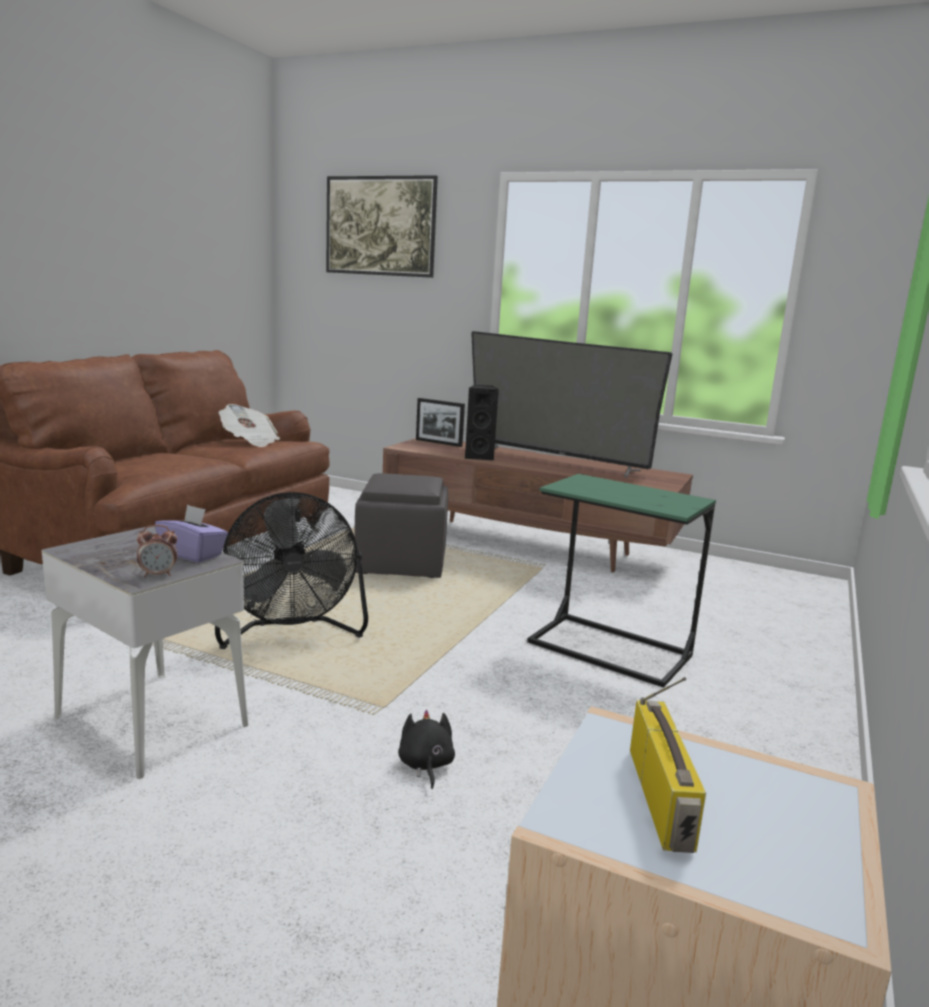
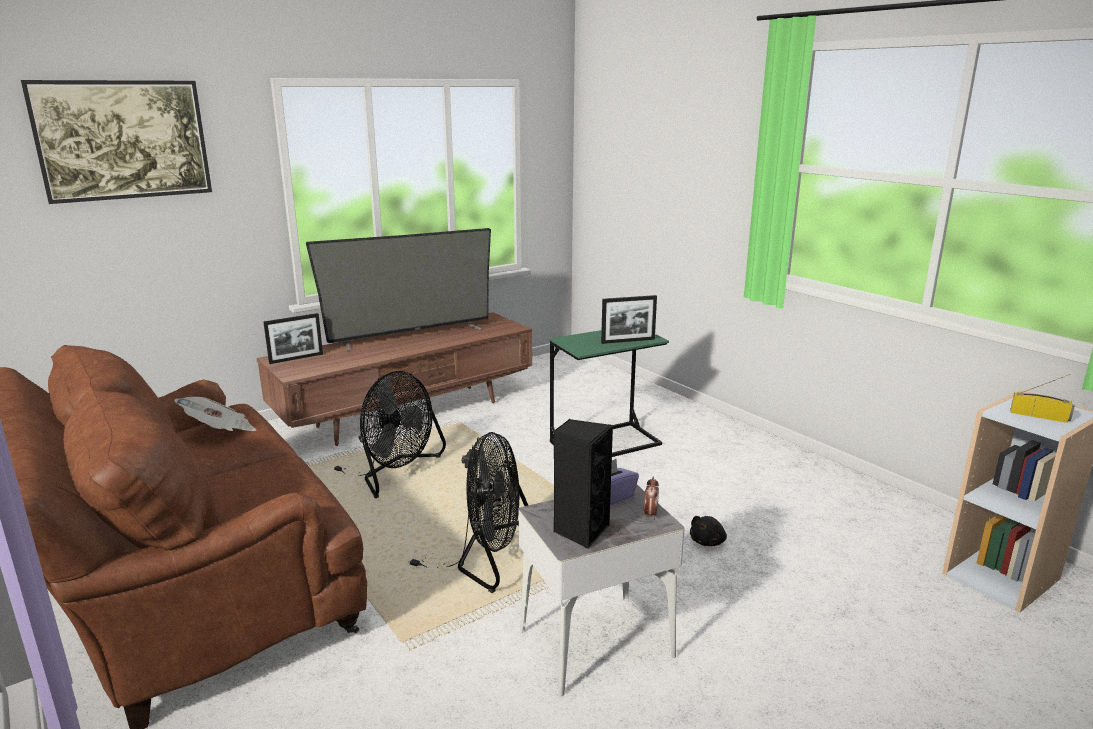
camera: 60 degrees left, 5 degrees up
(402, 563) = (391, 473): grey ottoman -> black fan
(425, 765) = (708, 541): black plush toy -> black plush toy turned 75 degrees counterclockwise
(479, 457) = (368, 356): black speaker -> black speaker (580, 531)
(638, 500) = (628, 341): none -> picture frame

